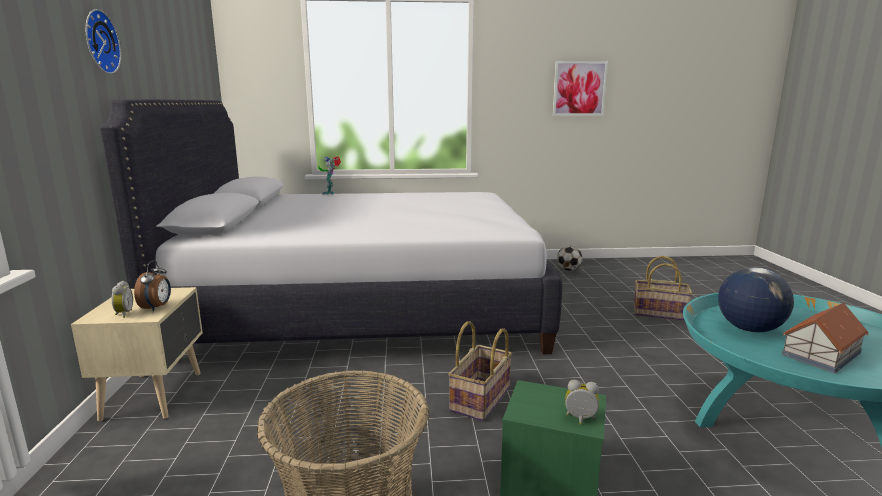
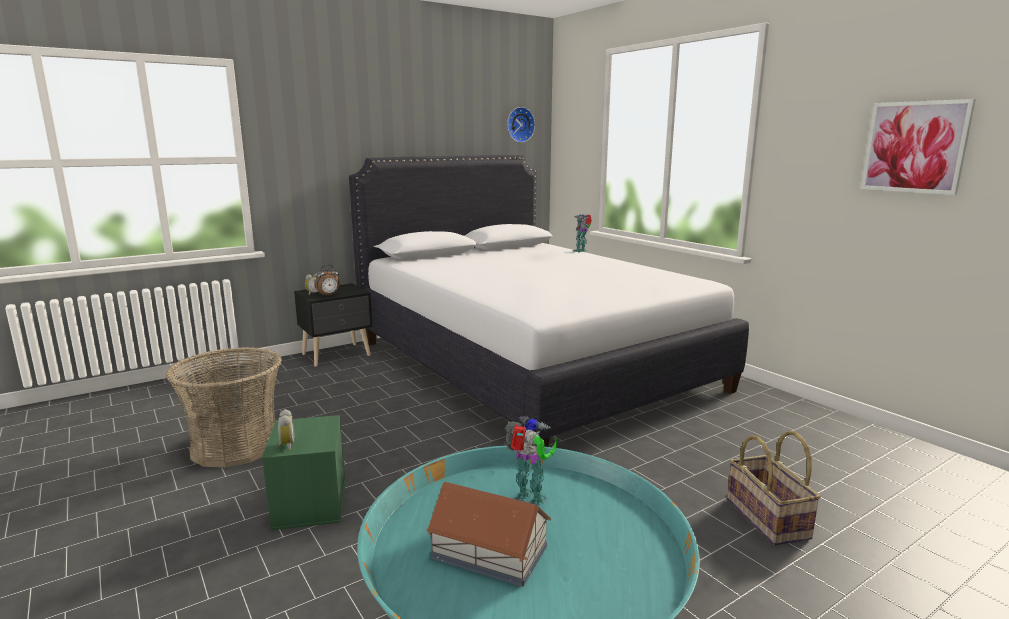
camera: 60 degrees right, 0 degrees up
(98, 42) = (366, 120): wall clock -> wall clock (519, 124)
(156, 394) = (337, 355): beige nightstand -> black nightstand
(481, 399) = (414, 449): basket -> none
(568, 270) = (820, 429): football -> none
(749, 329) = (530, 501): globe -> toy robot

